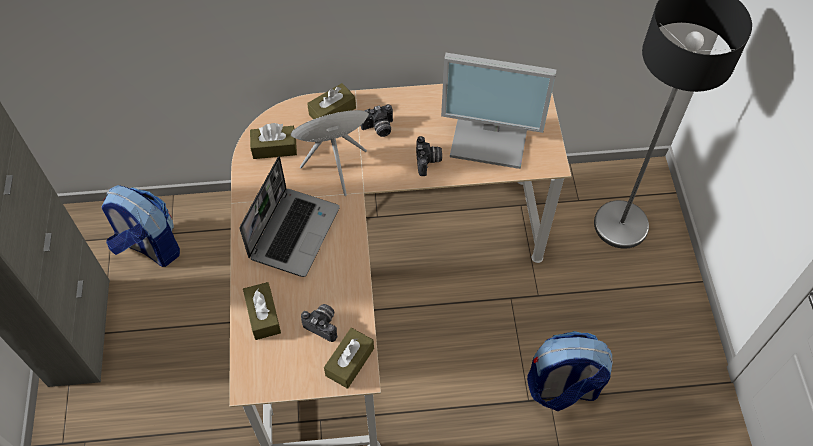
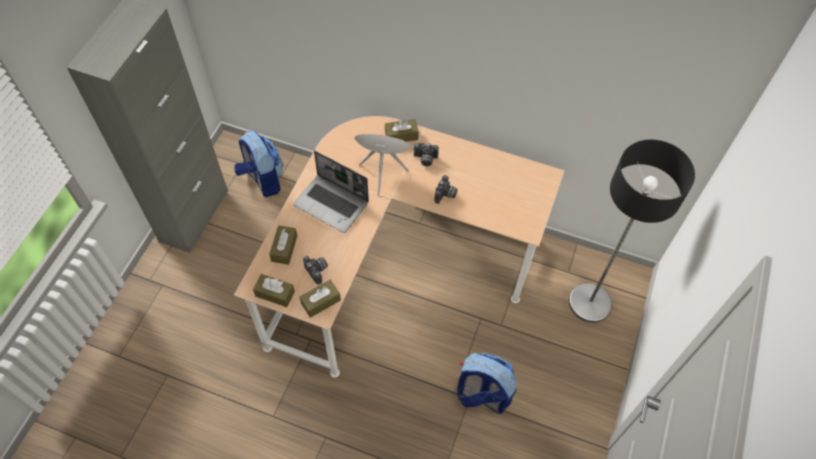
camera: 25 degrees right, 0 degrees up
(274, 148) = (350, 144): brown tissue box -> brown tissue box (275, 294)
(294, 231) = (332, 204): laptop -> laptop turned 75 degrees clockwise
(491, 136) = (499, 196): monitor -> none

